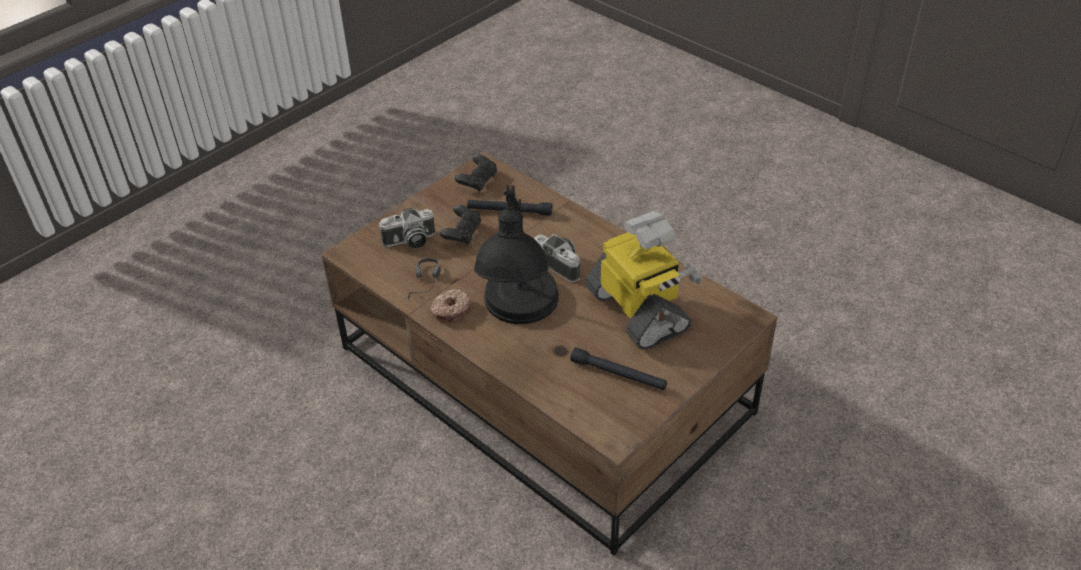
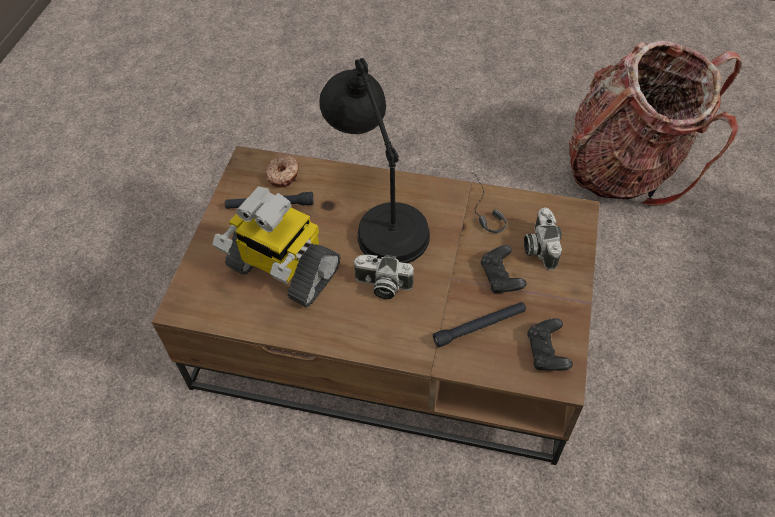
camera: 150 degrees right, 10 degrees up
(163, 425) = (626, 168): none -> backpack
(409, 241) = (539, 247): camera -> camera turned 45 degrees counterclockwise
(451, 310) = (441, 200): donut -> donut (284, 175)

